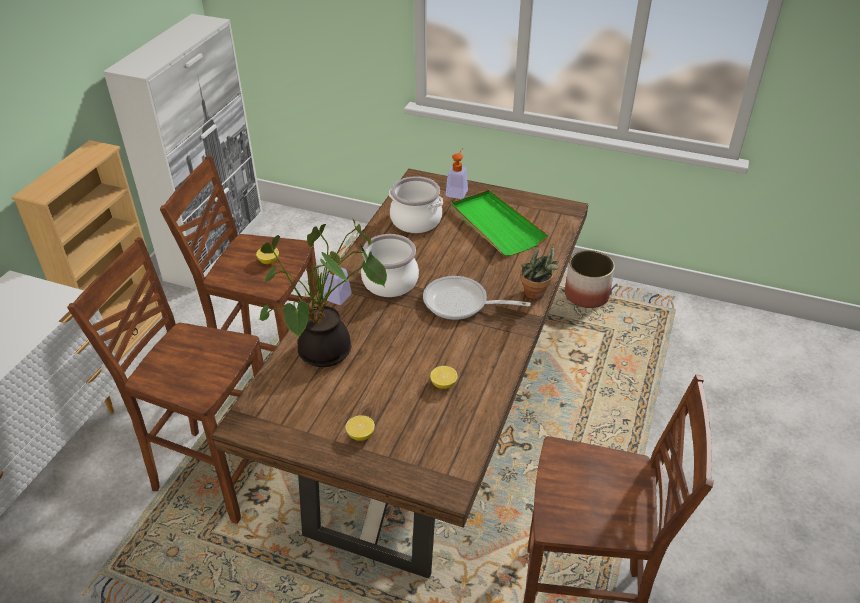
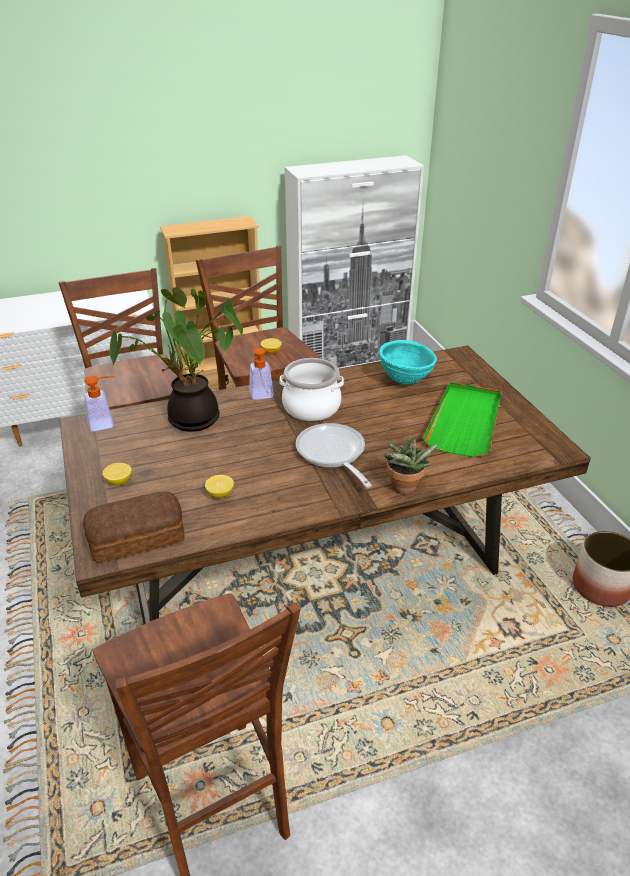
camera: 50 degrees right, 5 degrees down
(415, 221) = (405, 381): cooking pot -> turquoise bowl
(449, 454) = (138, 538): none -> bread
(458, 191) = (478, 381): soap dispenser -> soap dispenser (106, 423)

